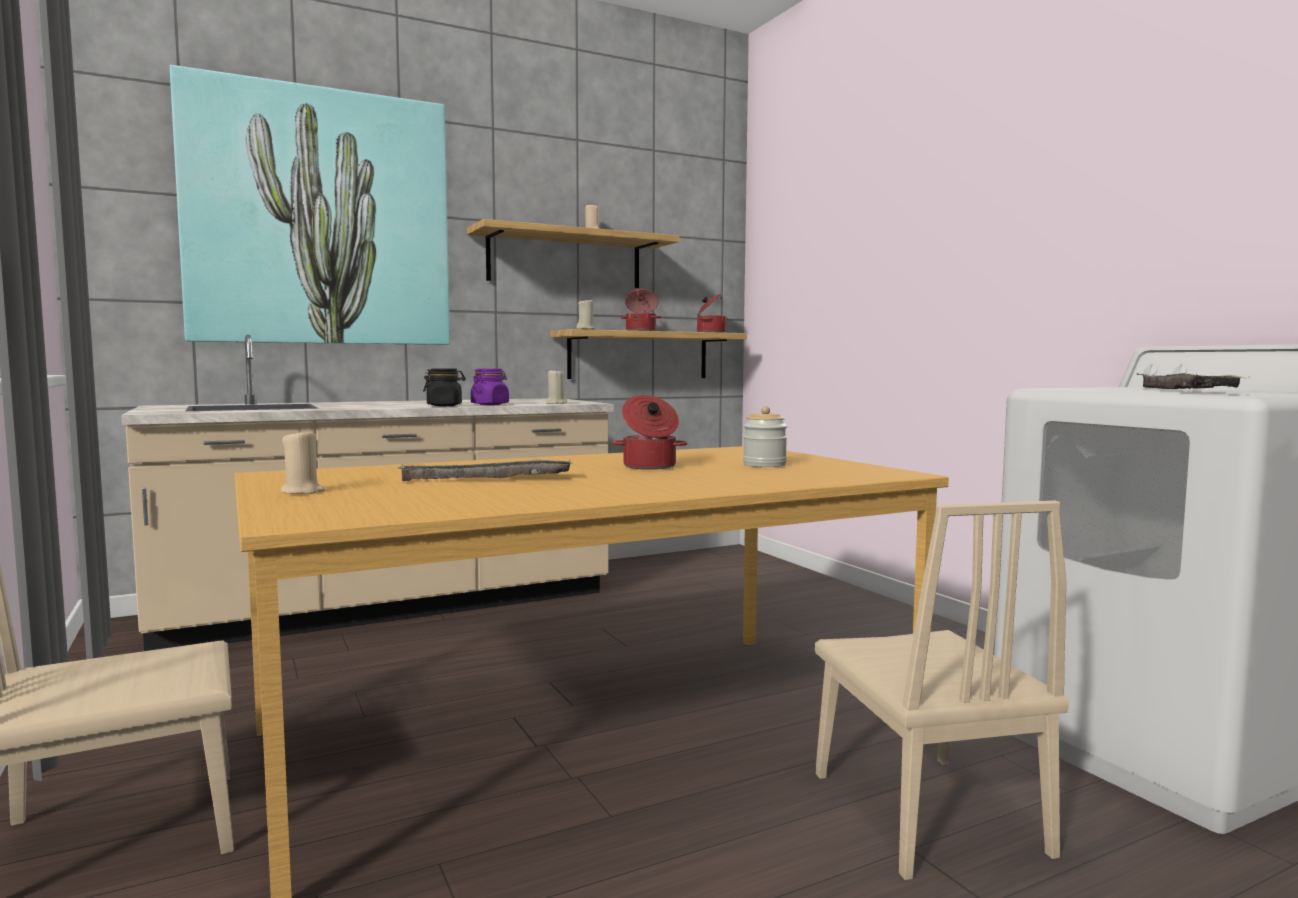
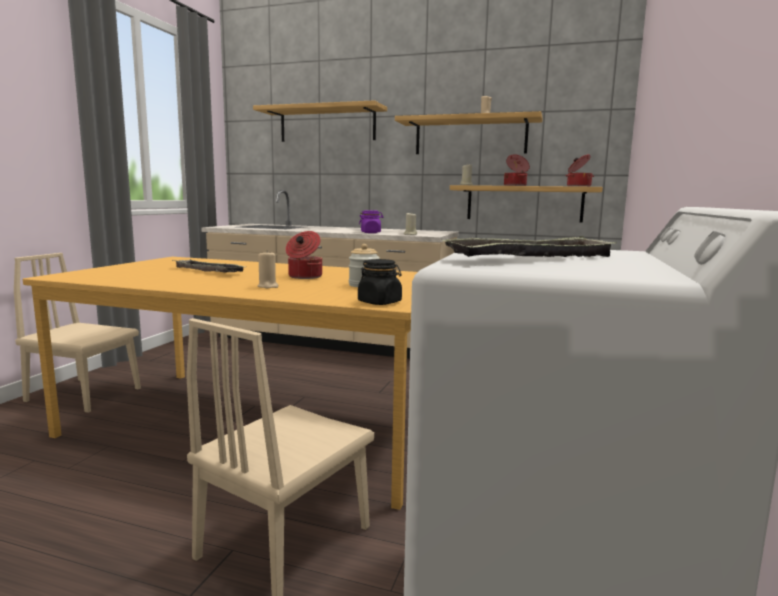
camera: 45 degrees right, 5 degrees up
(303, 492) = (131, 266): beige candle -> beige candle (268, 286)
(320, 219) = (327, 125): picture -> shelf
(445, 405) = (344, 231): black jar -> black jar (380, 302)

